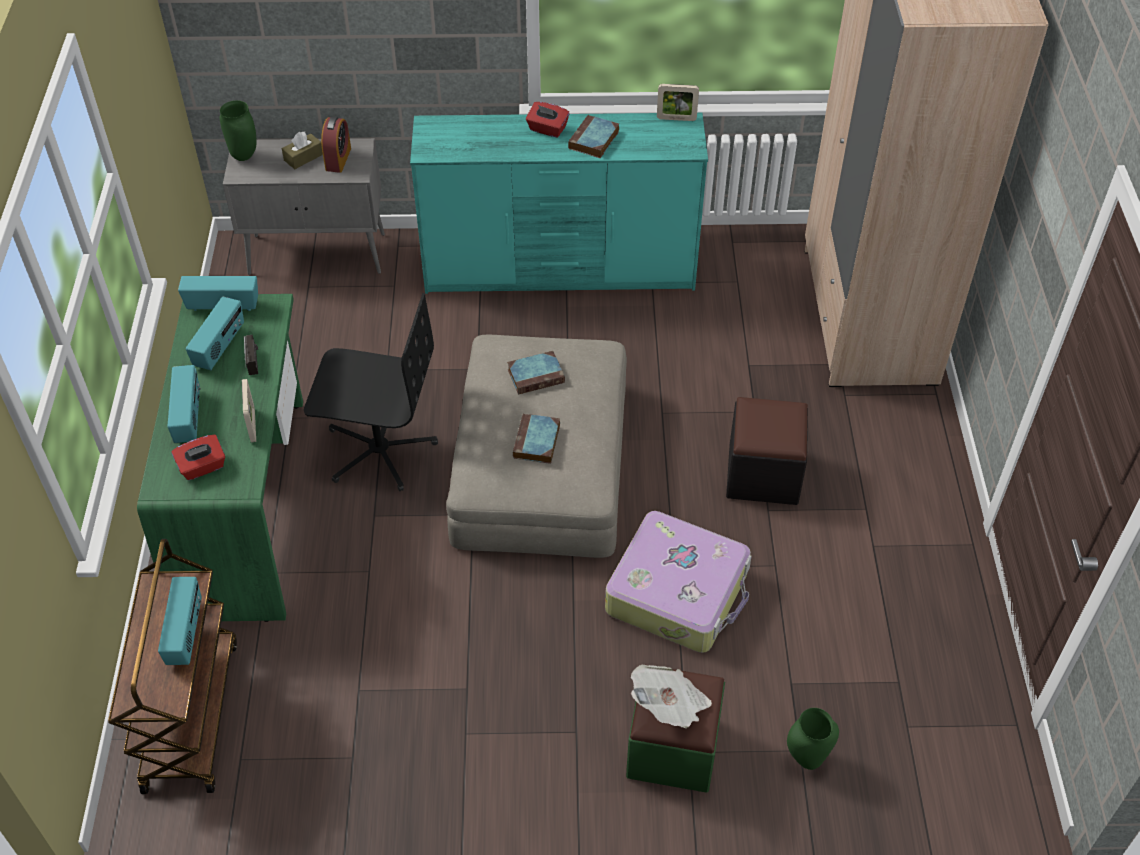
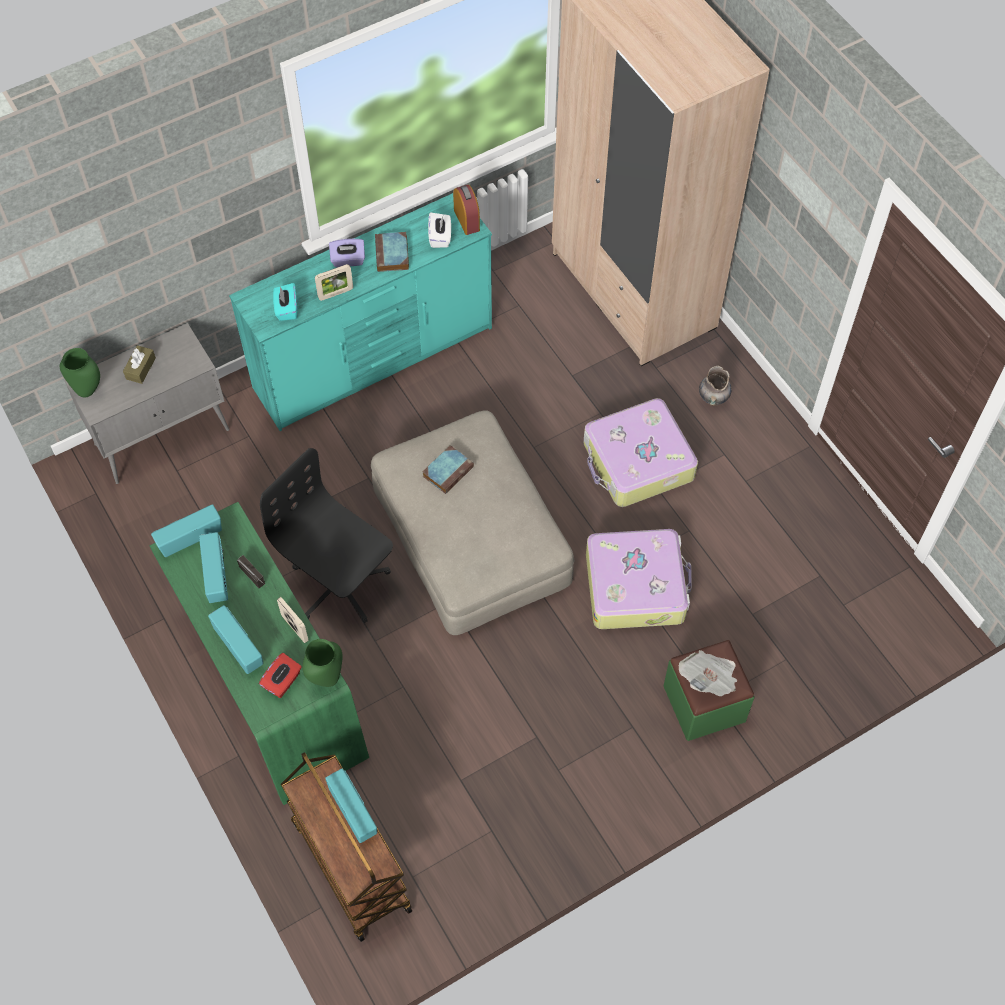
camera: 30 degrees left, 10 degrees up
(338, 159) = (172, 357): alarm clock -> alarm clock (466, 220)
(379, 449) = (339, 584): black office chair -> black office chair turned 120 degrees counterclockwise
(457, 146) = (286, 309): none -> turquoise tissue box
(537, 442) = (486, 527): book -> none
(547, 129) = (348, 260): red tissue box -> purple tissue box
(652, 143) = (440, 237): none -> white tissue box
(676, 118) = (443, 205): picture frame -> picture frame (335, 293)
(763, 474) = (637, 462): black ottoman -> suitcase
(807, 759) = (794, 663): green vase -> green vase (327, 679)
(889, 451) = (713, 399): none -> grey vase

